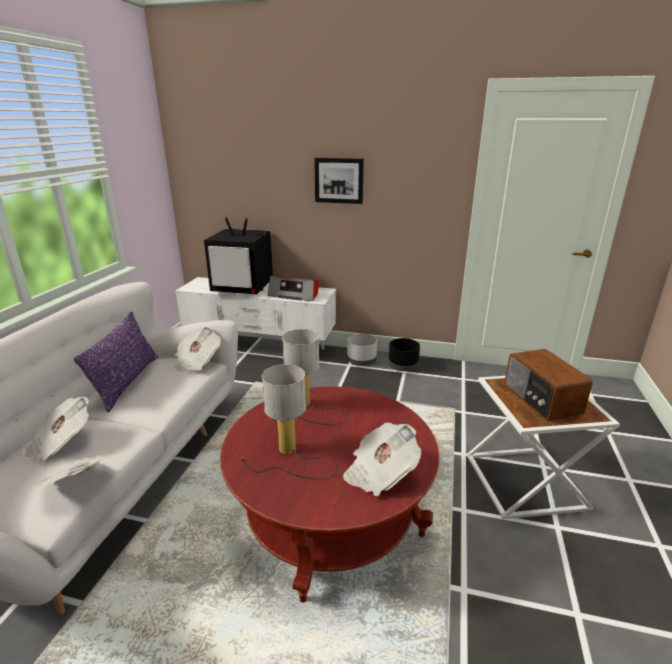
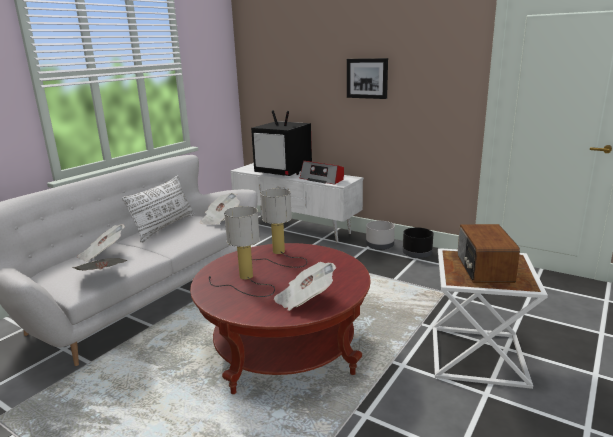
camera: 20 degrees right, 5 degrees down
(127, 382) = (164, 227): purple pillow -> white pillow

